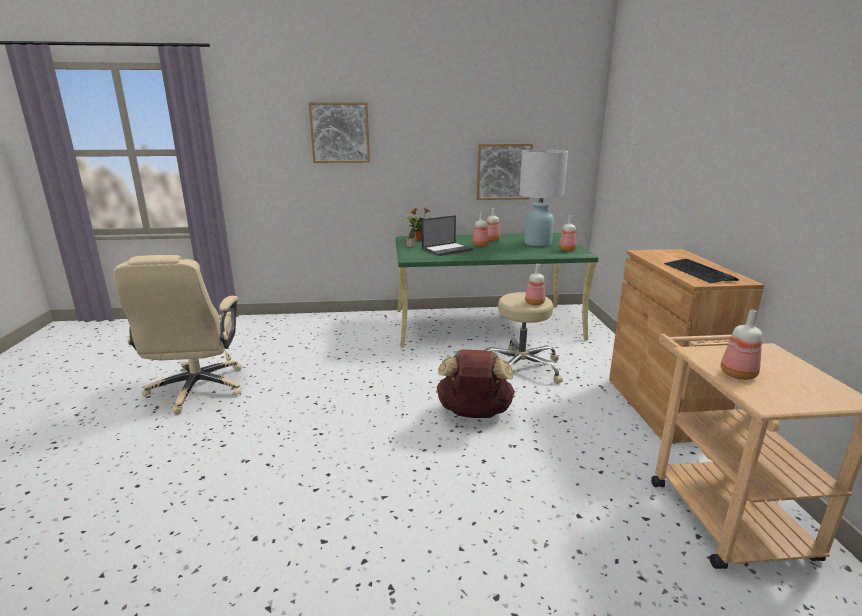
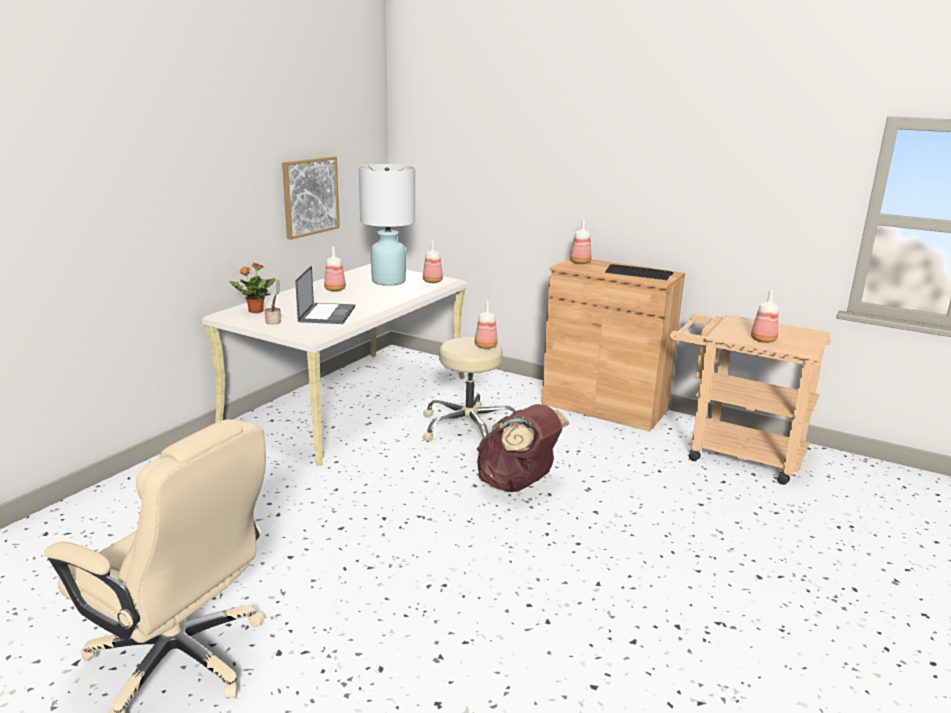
camera: 55 degrees left, 0 degrees up
(340, 133) = (107, 163): picture -> none
(480, 245) = (343, 299): bottle -> bottle (579, 262)
(486, 324) = (351, 401): green desk -> beige desk

